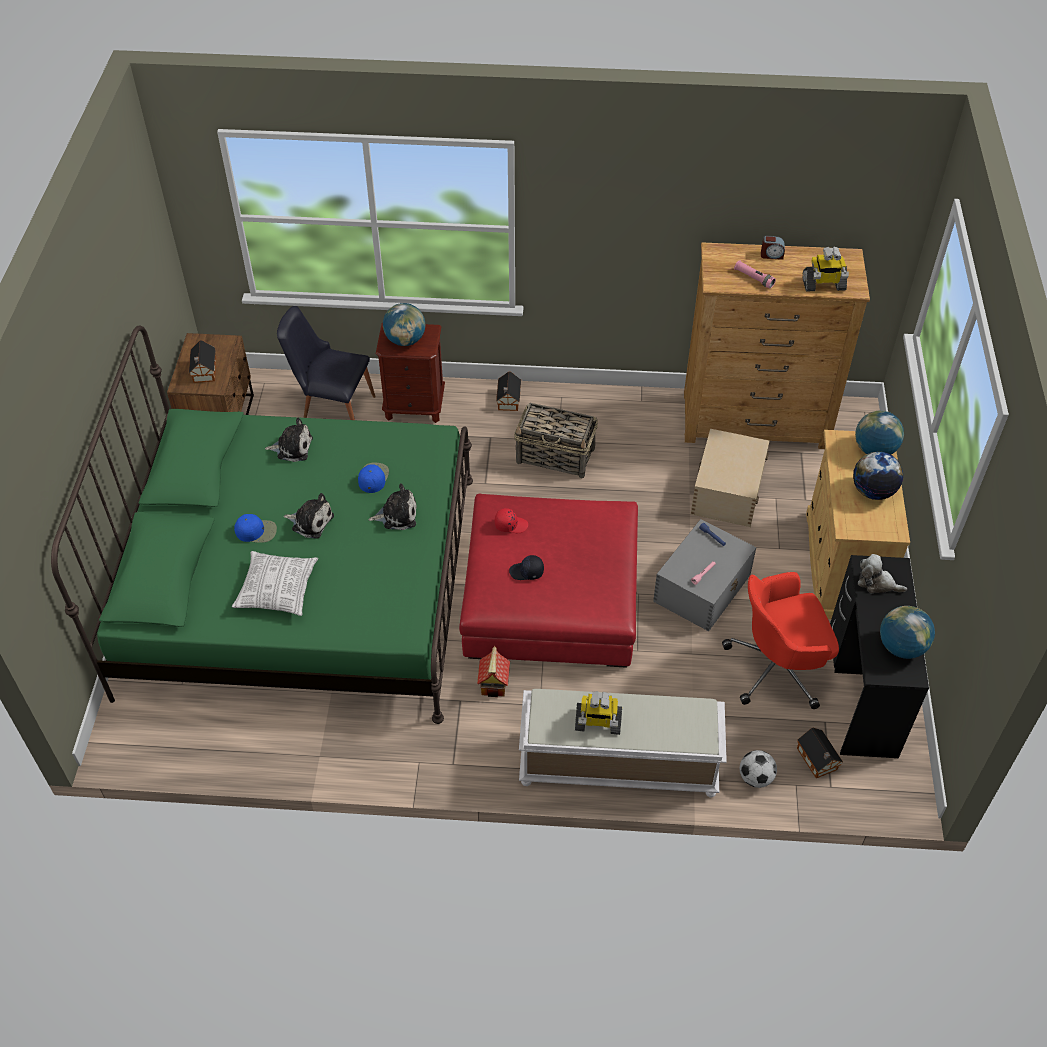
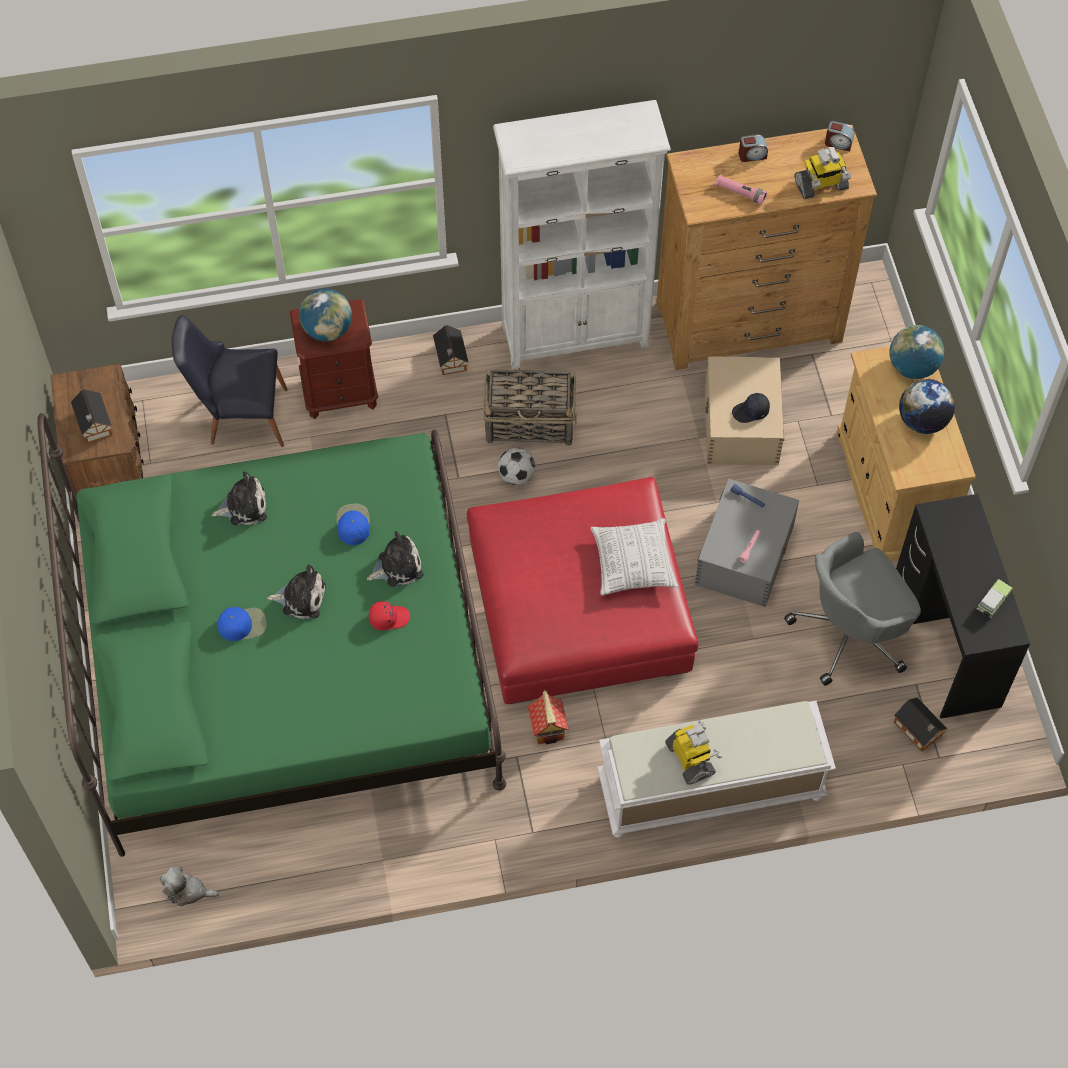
camera: 15 degrees left, 10 degrees up
(277, 590) = (295, 692): pillow -> pillow (633, 563)
(511, 524) = (522, 540): red cap -> red cap (389, 618)
(527, 572) = (559, 596): black cap -> black cap (751, 412)
(597, 723) = (691, 759): toy robot -> toy robot turned 105 degrees counterclockwise
(612, 403) = (576, 336): none -> white bookcase
(755, 777) = (859, 766): football -> football (516, 476)
(777, 668) = (851, 633): red office chair -> grey office chair
(846, 259) = (838, 143): none -> alarm clock
(877, 583) = (950, 532): plush toy -> plush toy (187, 891)
(901, 647) = (992, 603): globe -> toy car

